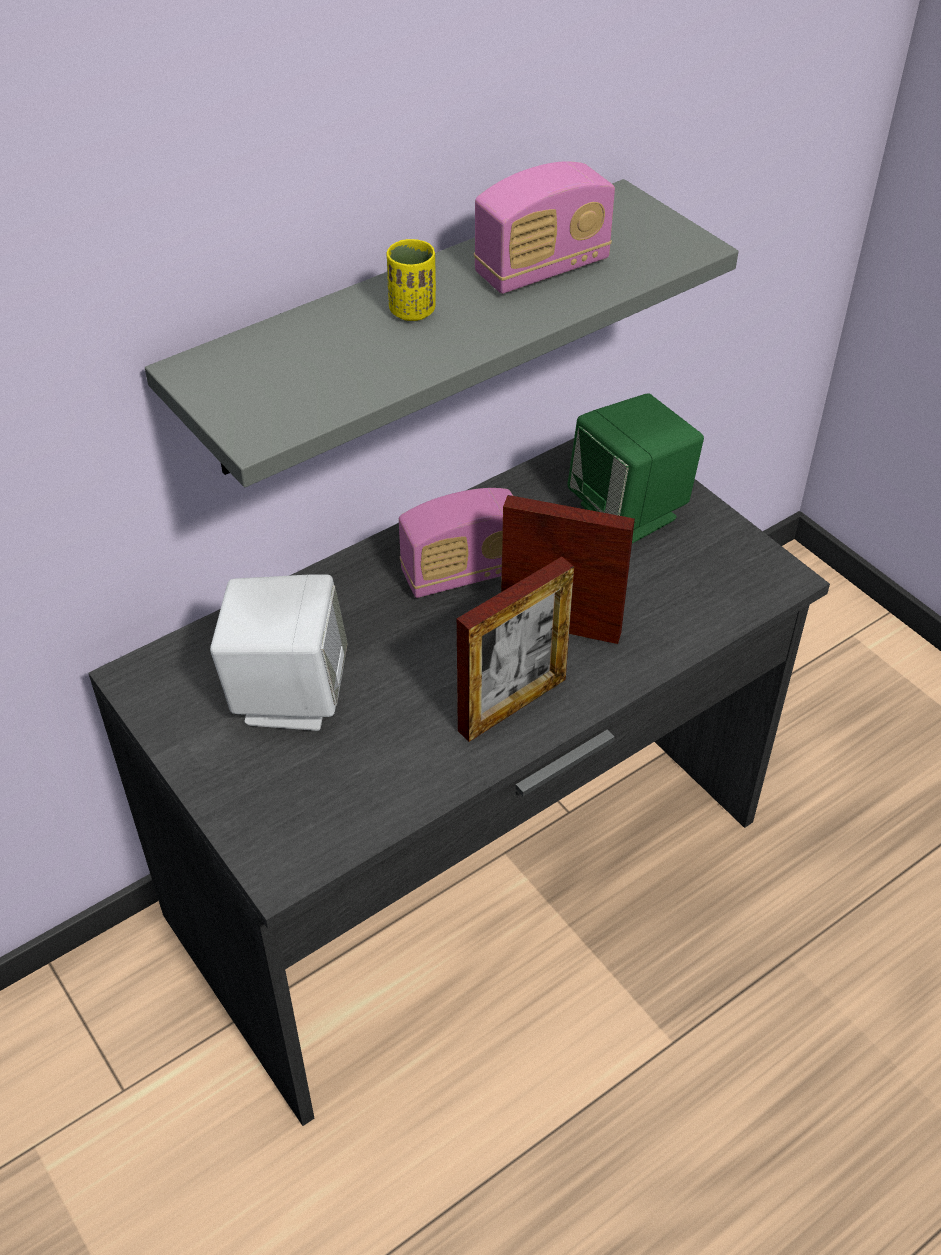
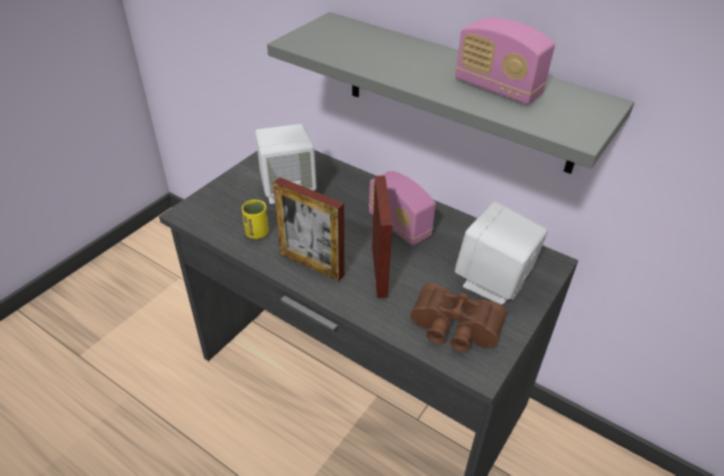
camera: 70 degrees right, 5 degrees down
(412, 311) = (421, 59): yellow cup -> yellow cup (257, 233)
(630, 512) = (493, 282): green speaker -> white speaker
(707, 581) = (454, 330): none -> brown binoculars

